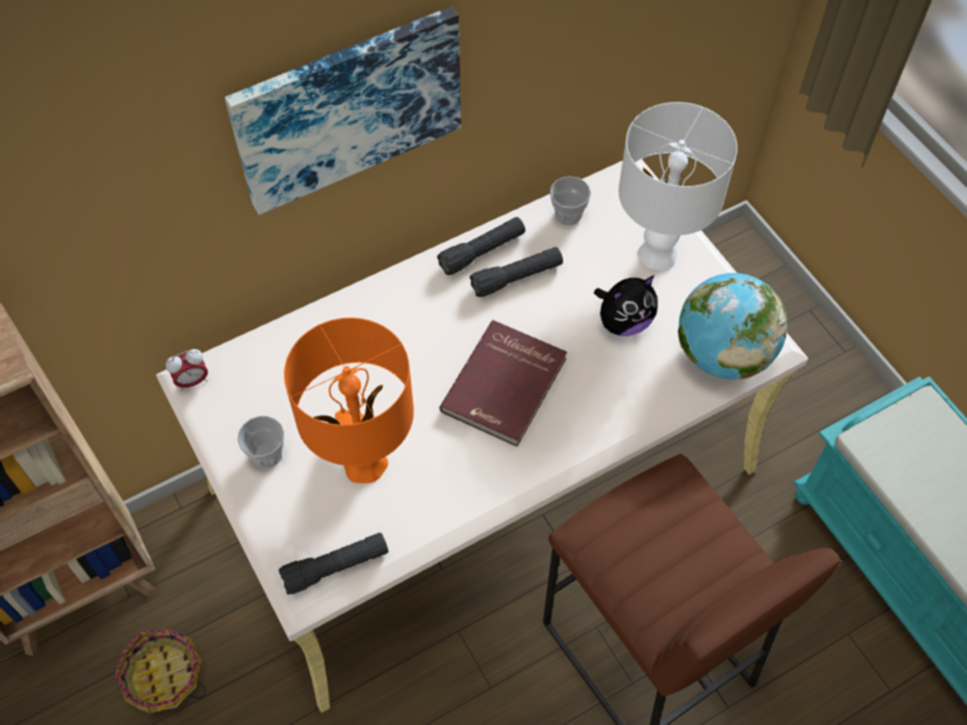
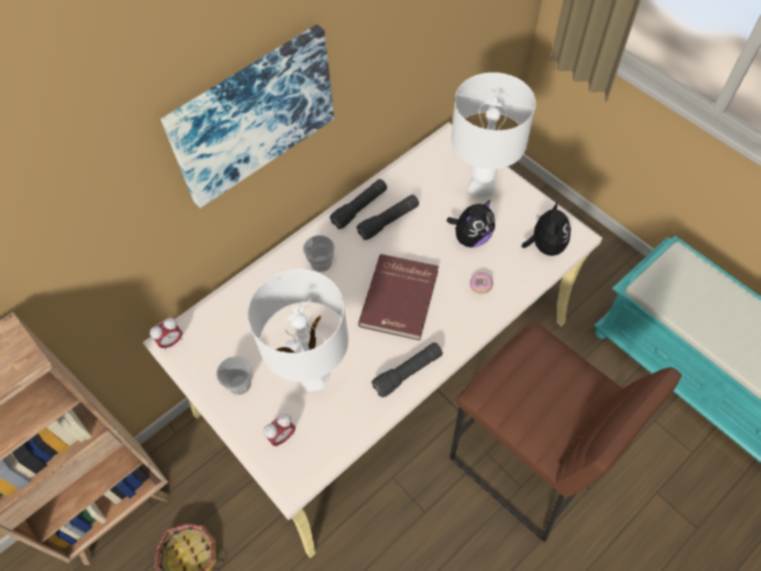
camera: 10 degrees left, 0 degrees up
(305, 533) = (282, 436): none -> alarm clock
(336, 567) = (310, 457): black flashlight -> black flashlight (408, 372)
(364, 462) = (313, 375): orange table lamp -> white table lamp
(568, 214) = (413, 171): cup -> cup (321, 263)
(619, 390) = (480, 285): none -> donut
(722, 354) = (545, 246): globe -> plush toy

